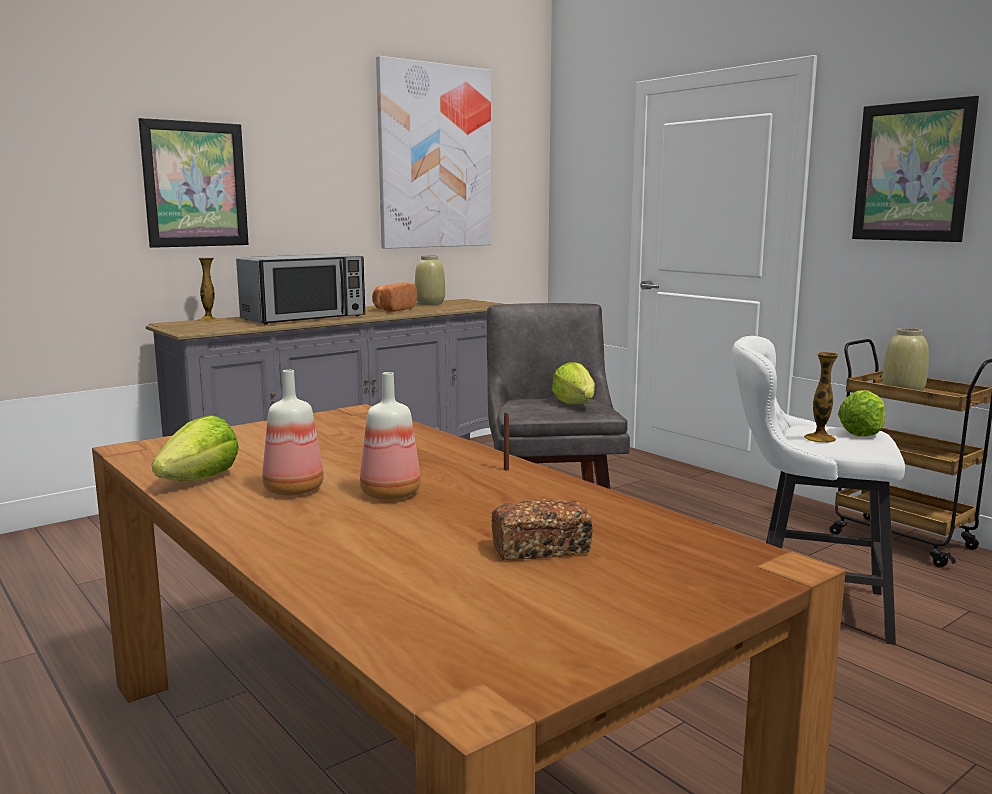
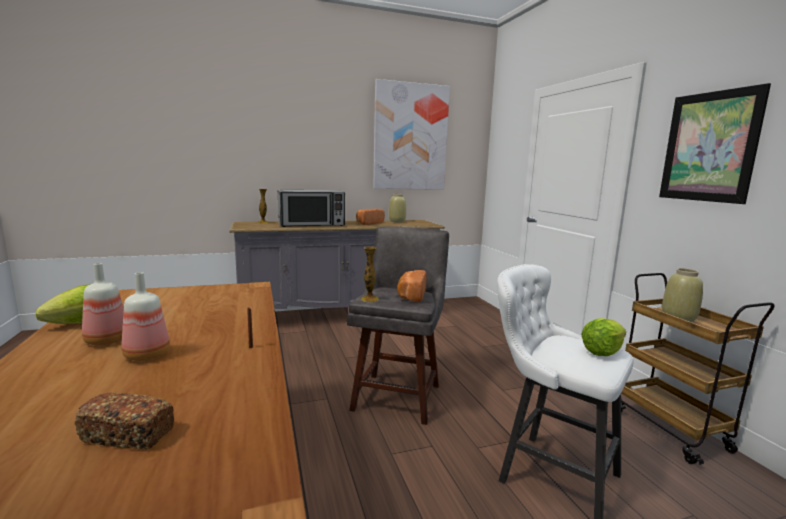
camera: 20 degrees right, 0 degrees up
(195, 184) = (264, 150): picture -> none
(575, 404) = (411, 296): lettuce -> bread
(819, 438) = (560, 351): vase -> vase (369, 299)

